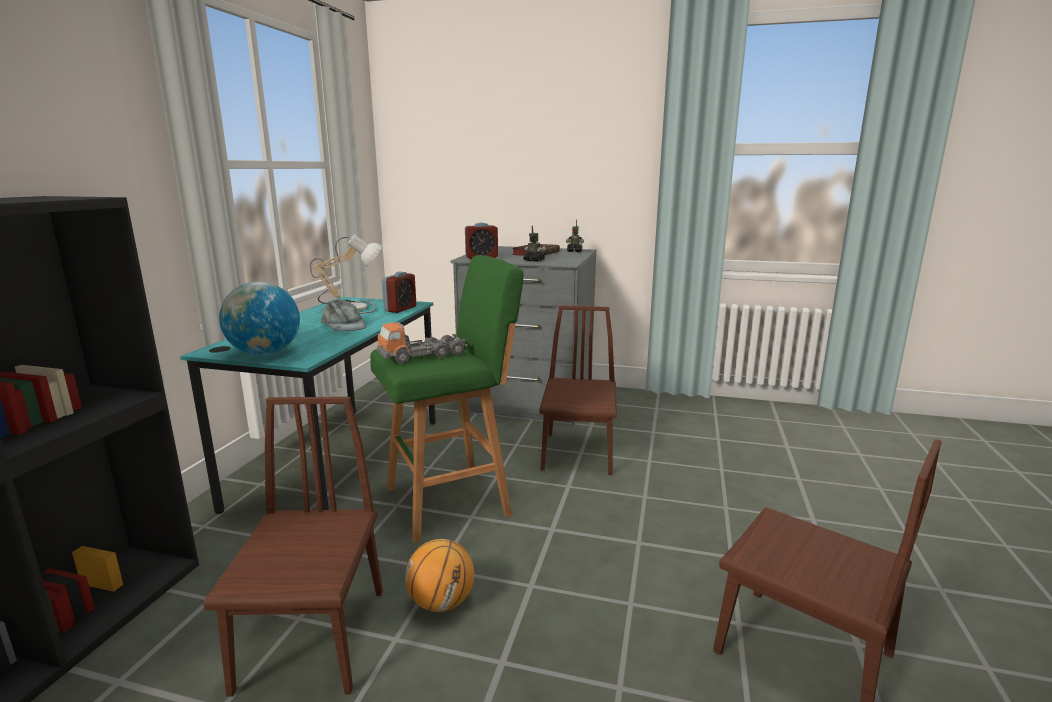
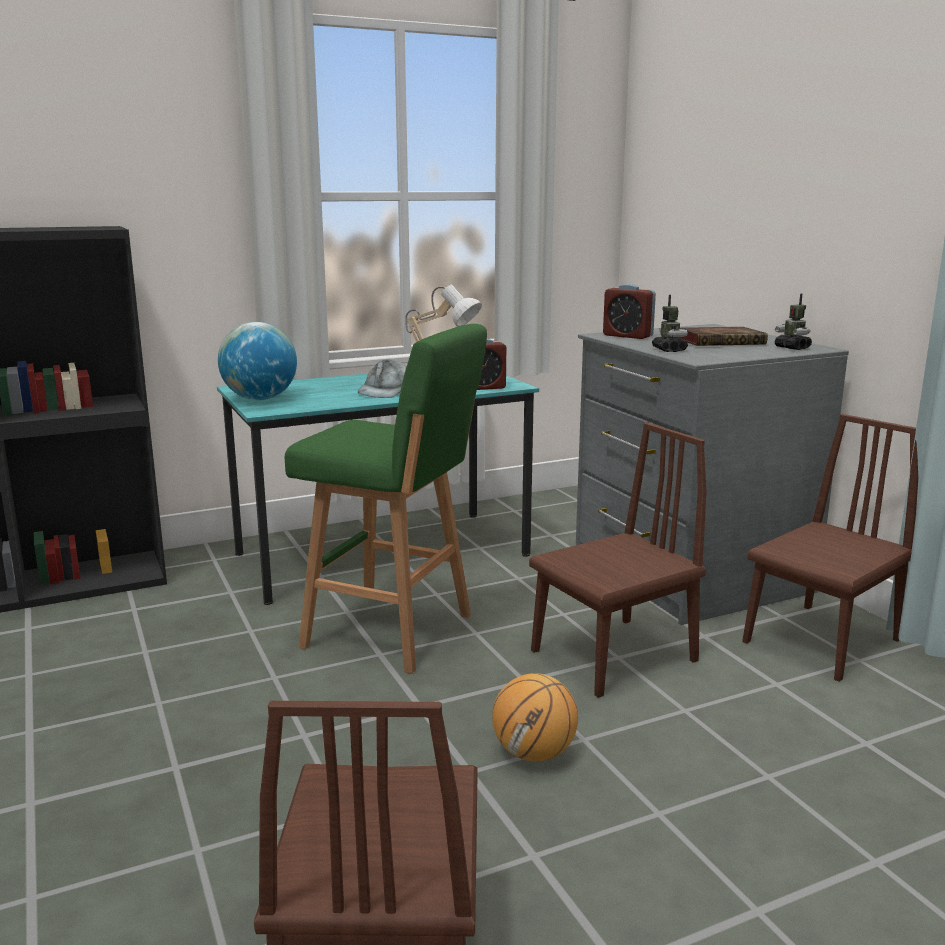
camera: 50 degrees right, 0 degrees up
(313, 638) = (127, 669): brown chair -> brown chair (821, 641)
(423, 356) = (352, 434): toy truck -> none
(442, 602) = (227, 701): basketball -> basketball (534, 753)

